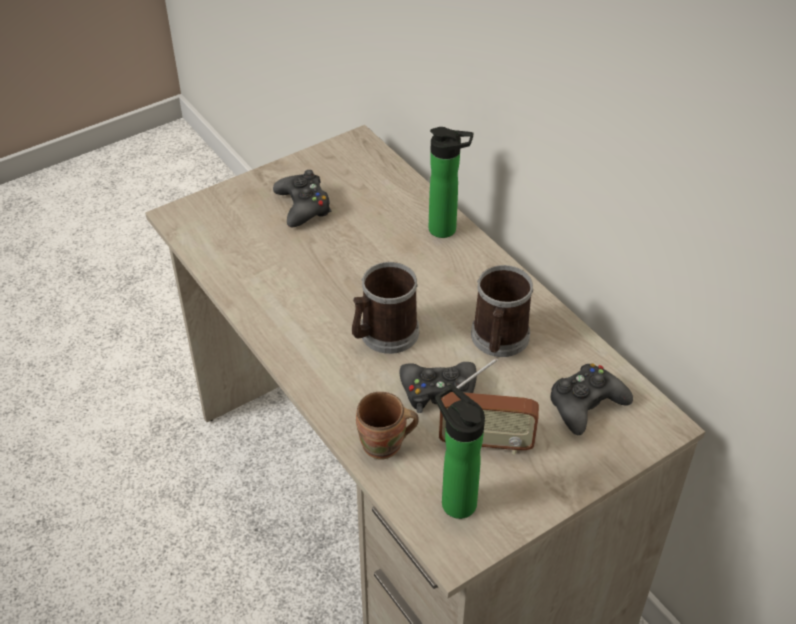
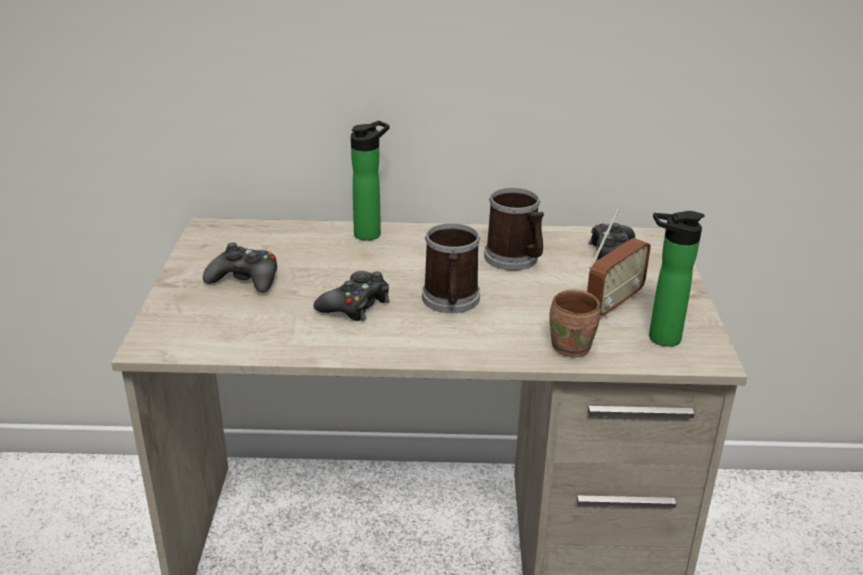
camera: 55 degrees left, 15 degrees down
(438, 392) = (541, 302): black game controller -> black game controller (355, 305)

